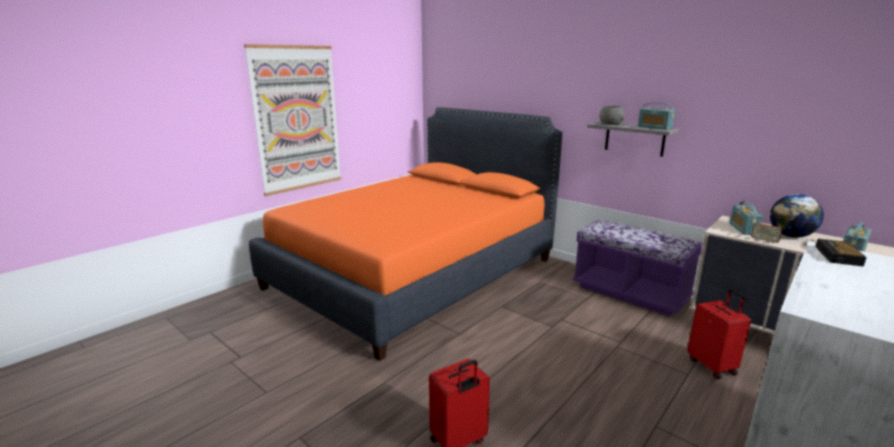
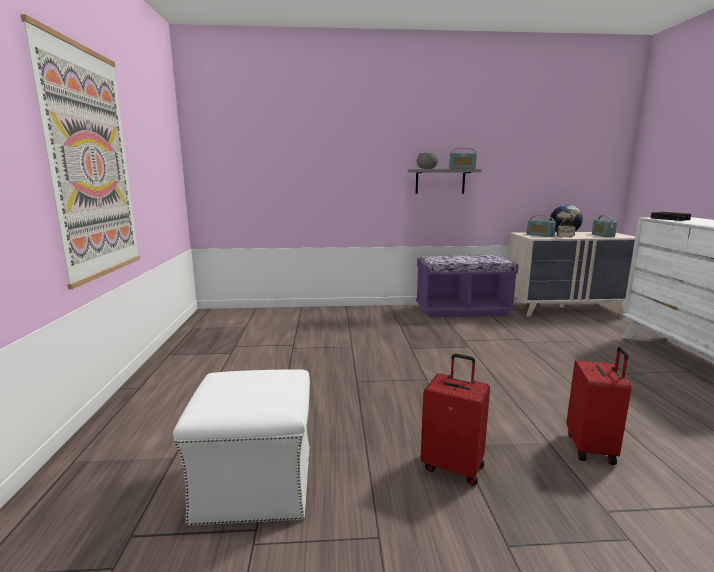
camera: 45 degrees left, 5 degrees down
(272, 339) = (256, 483): none -> white ottoman
(415, 273) = (286, 352): orange bed -> none
(712, 366) = (575, 332): red suitcase -> red suitcase (453, 466)

